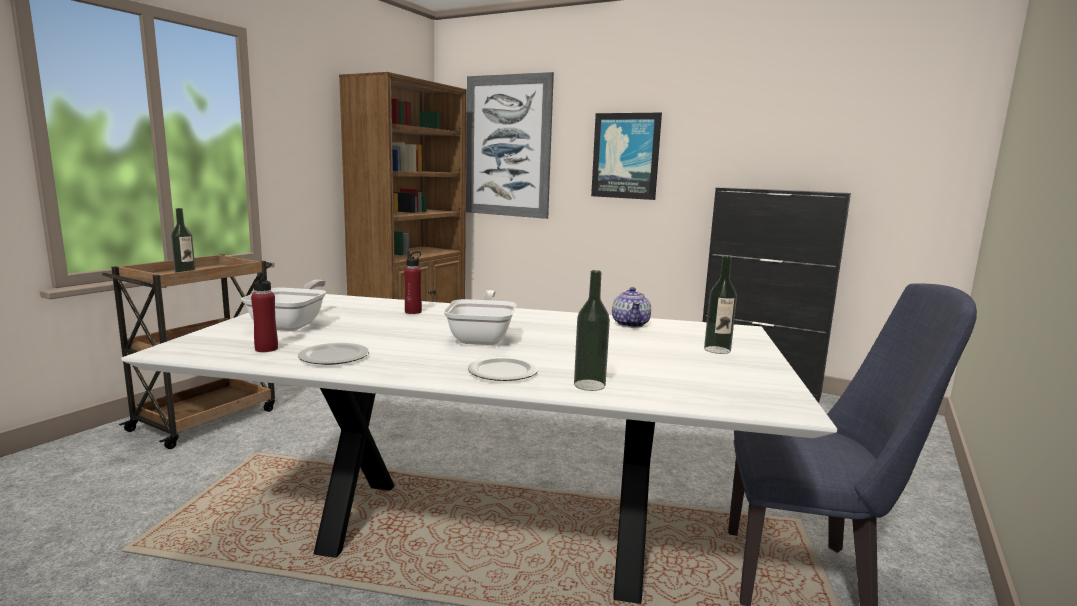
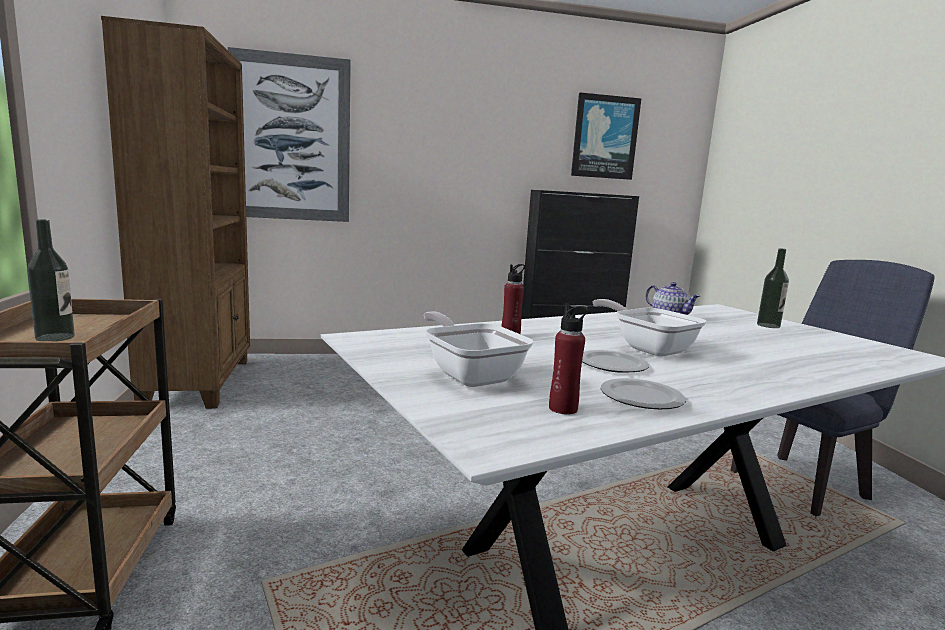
camera: 40 degrees left, 0 degrees up
(503, 372) = (769, 374): plate -> plate (613, 365)
(589, 385) = (829, 368): bottle -> none
(626, 156) = (436, 157): picture -> picture (605, 137)

